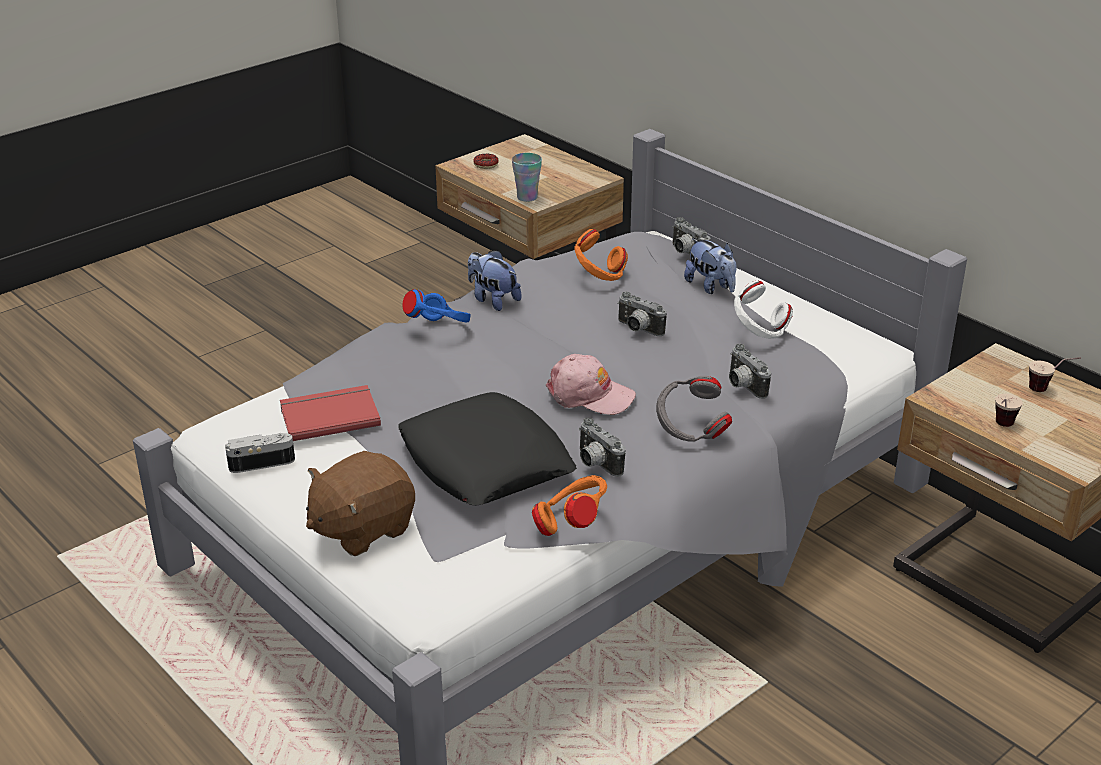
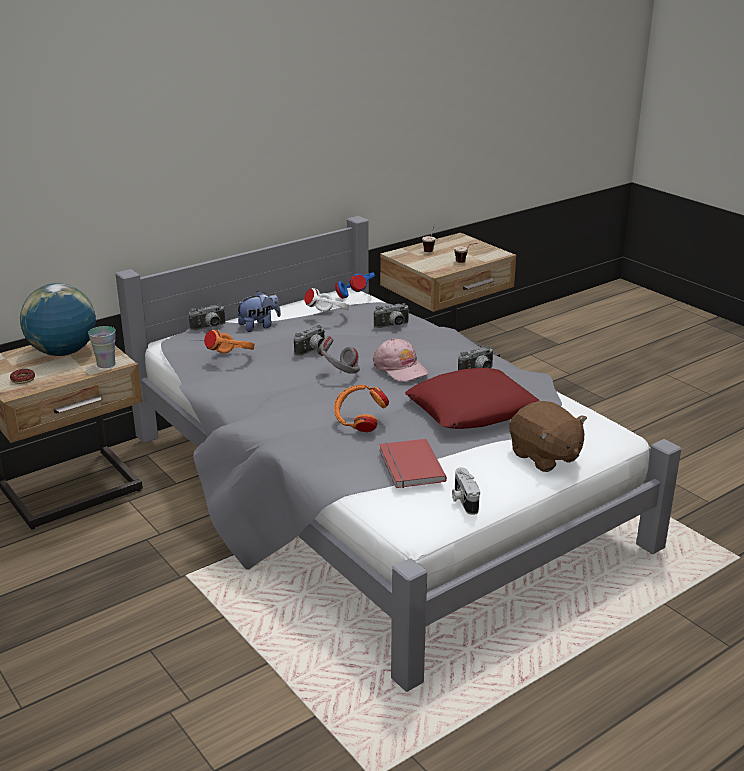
camera: 85 degrees left, 5 degrees down
(440, 330) = (291, 420): blue headphones -> blue headphones (356, 296)
(486, 462) = (471, 408): black pillow -> red pillow
(492, 300) = (245, 401): plush toy -> none
(554, 172) = (63, 352): none -> globe
(572, 524) = (537, 384): orange headphones -> orange headphones (359, 423)
(589, 395) = (400, 368): pink cap -> pink cap turned 120 degrees clockwise
(690, 431) = (442, 344): grey headphones -> grey headphones (340, 373)

